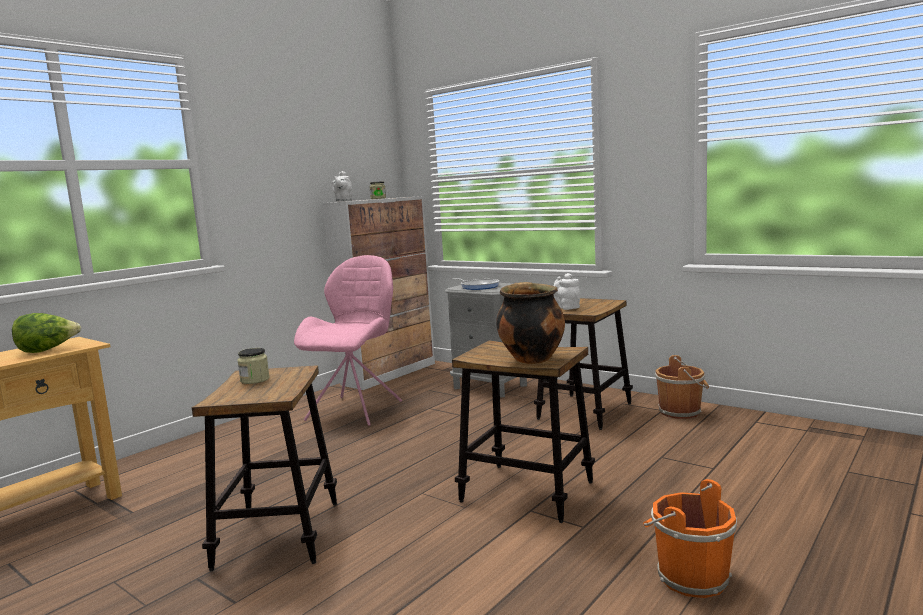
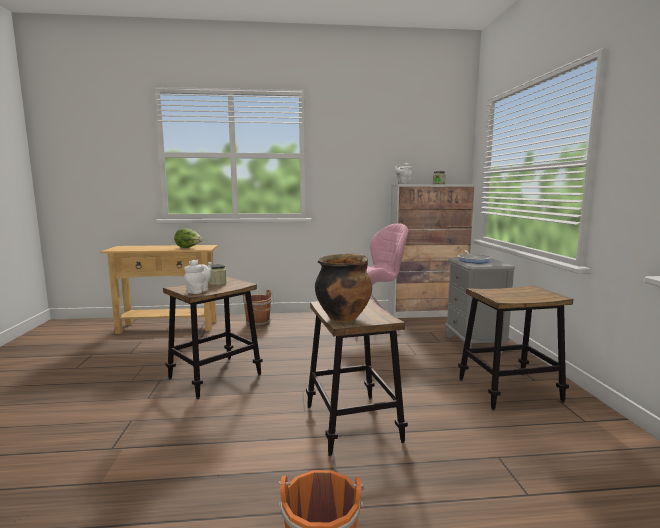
camera: 45 degrees right, 0 degrees up
(567, 307) = (503, 291): white teapot -> white teapot (199, 291)
(681, 412) = (603, 432): brown bucket -> brown bucket (259, 323)

